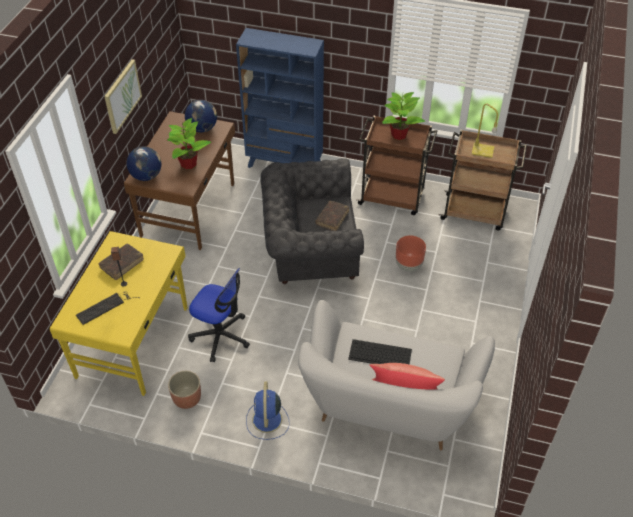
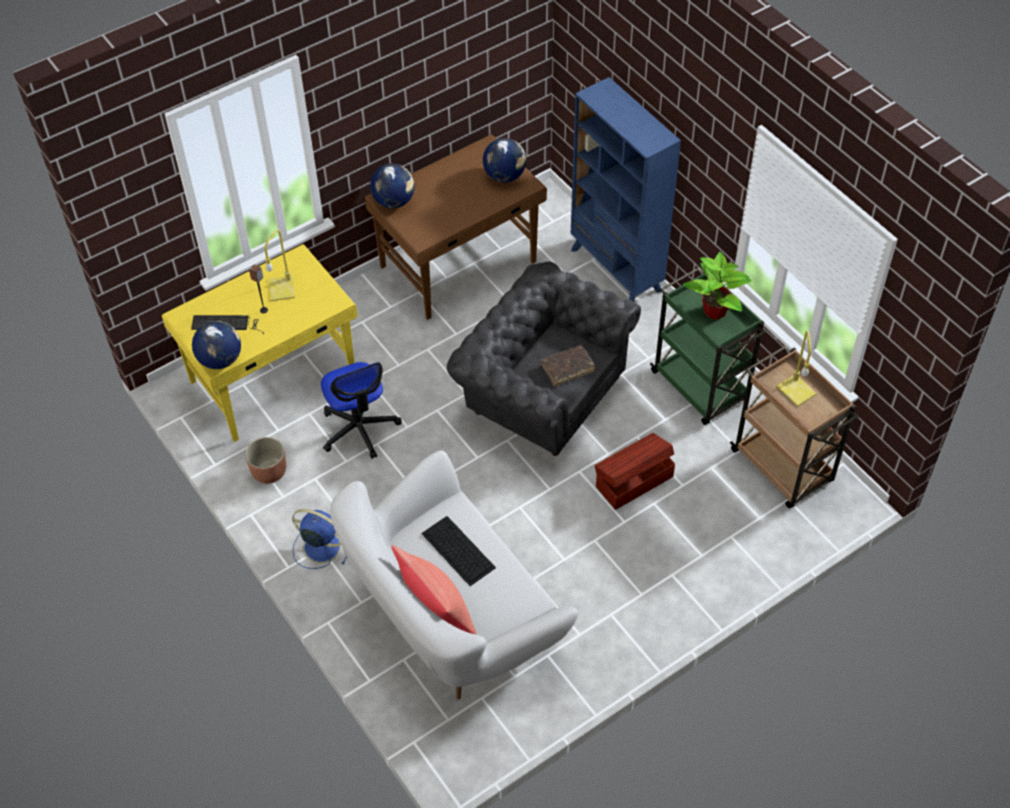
camera: 40 degrees right, 5 degrees up
(122, 96) = (394, 97): picture -> none
(122, 264) = (281, 288): brown book -> yellow table lamp
(124, 331) = (220, 359): none -> globe
(189, 164) = (449, 212): potted plant -> none
(267, 421) = (320, 546): blue fan -> blue fan turned 75 degrees clockwise
(392, 198) = (701, 387): brown cart -> green cart
(408, 266) = (633, 481): brown planter -> brown storage box

